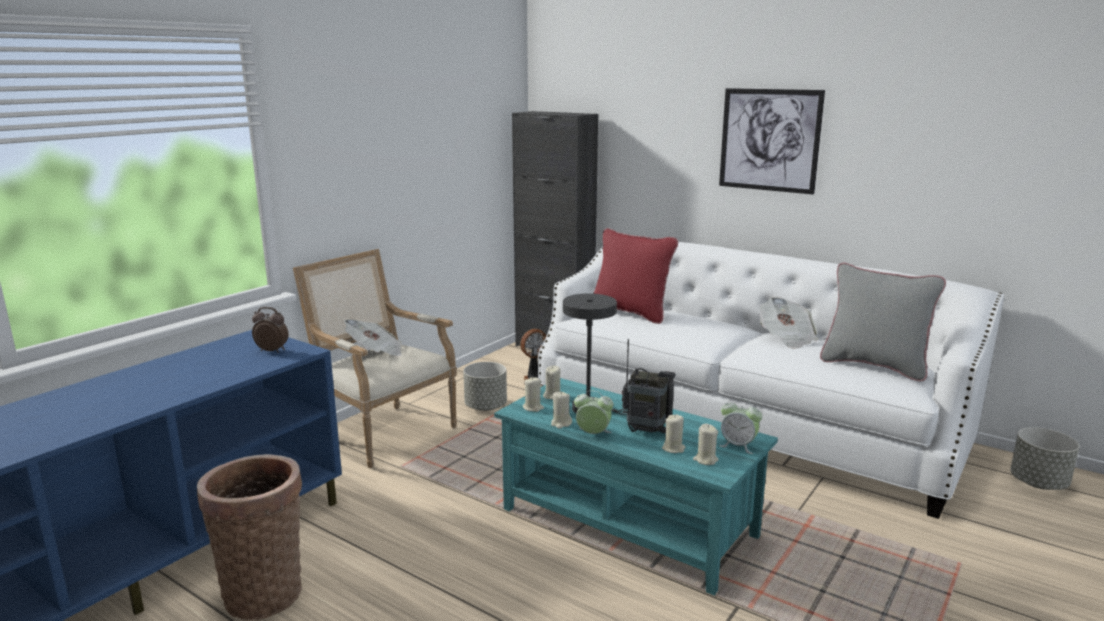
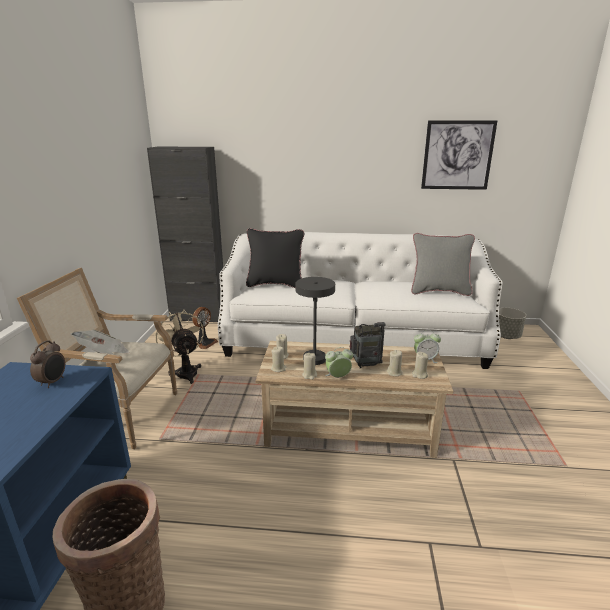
camera: 30 degrees left, 5 degrees up
(272, 351) = (53, 382): alarm clock -> alarm clock turned 120 degrees clockwise
(485, 407) = (185, 371): grey planter -> beige fan
(628, 522) = (349, 427): turquoise coffee table -> beige coffee table
(630, 313) = (275, 284): red pillow -> black pillow
(769, 140) = (341, 160): picture -> picture (457, 155)
(786, 338) = (380, 283): newspaper -> none

